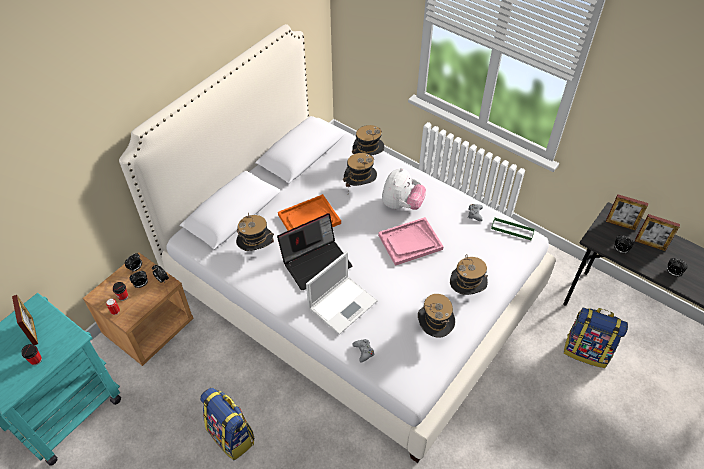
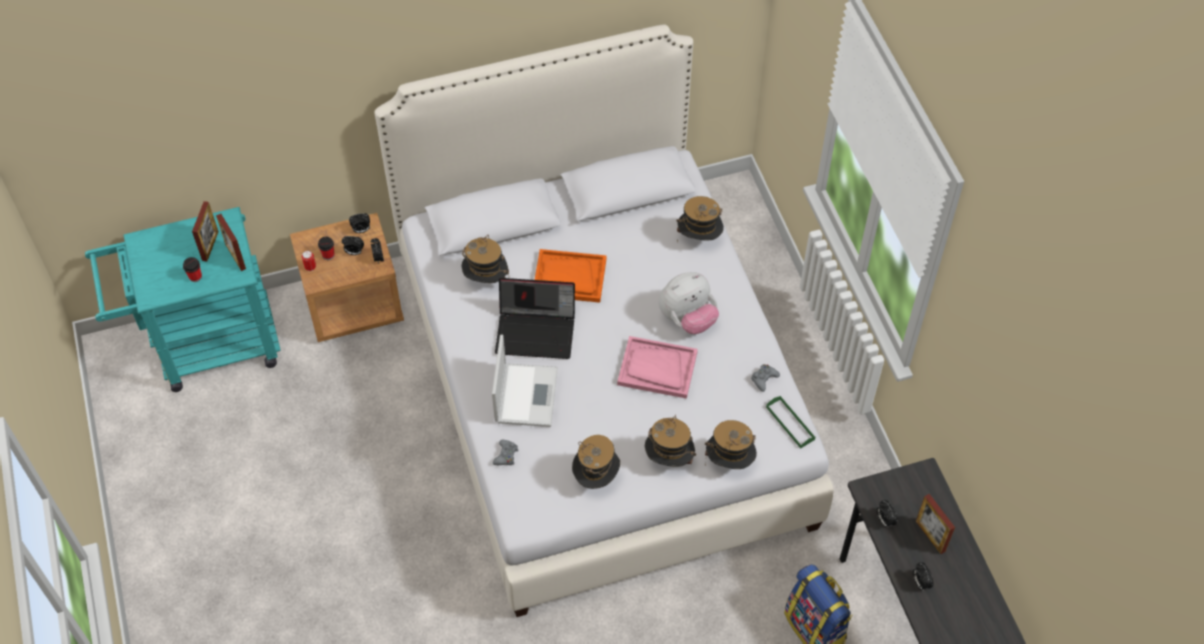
camera: 35 degrees right, 5 degrees up
(232, 435) = (355, 470): backpack -> none
(343, 304) = (526, 394): laptop -> laptop turned 75 degrees counterclockwise
(360, 187) = (659, 269): hat -> hat (729, 462)
(620, 224) = (919, 492): picture frame -> picture frame (235, 257)

